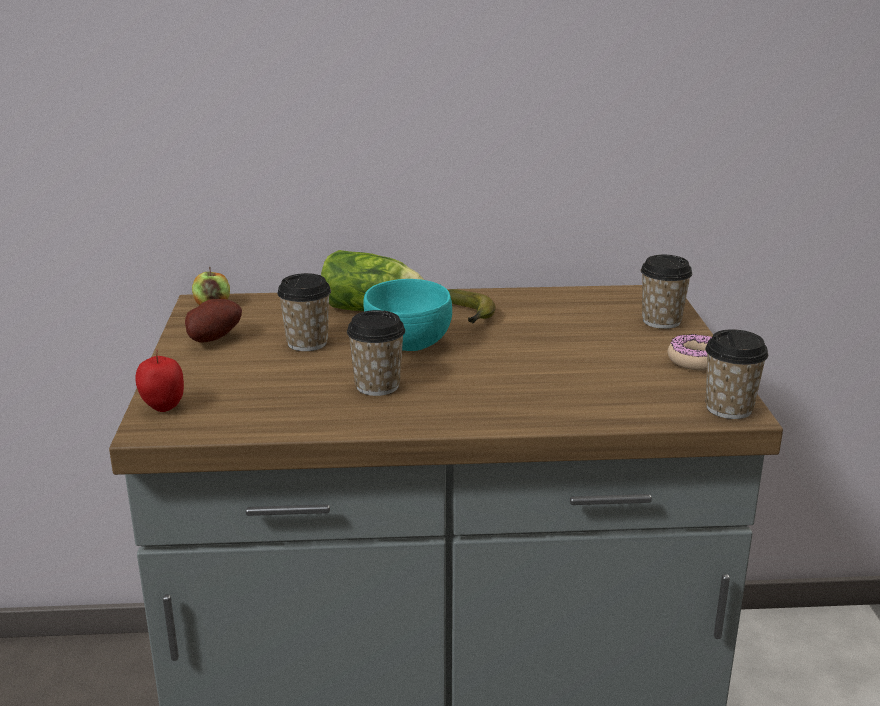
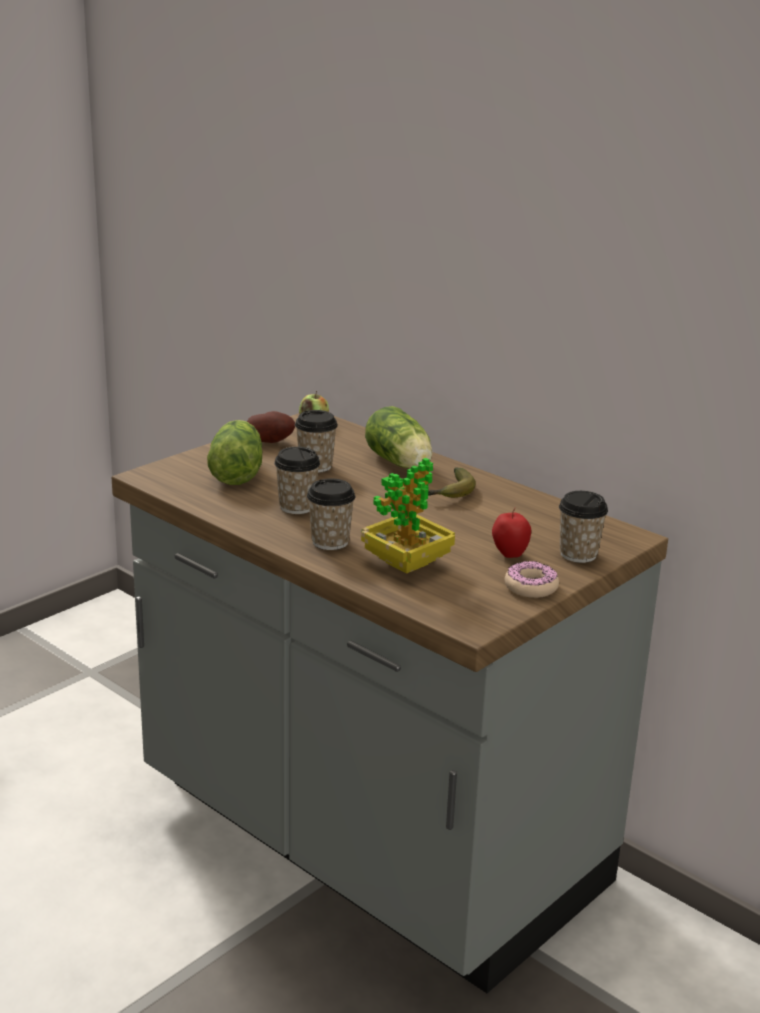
camera: 45 degrees right, 0 degrees up
(163, 408) = (170, 468): apple -> apple (509, 555)
(243, 380) = (237, 471): none -> lettuce
(409, 345) = (370, 493): turquoise bowl -> none
(578, 388) = (406, 563): none -> potted plant
(729, 408) = (471, 621): cup -> cup (330, 542)

